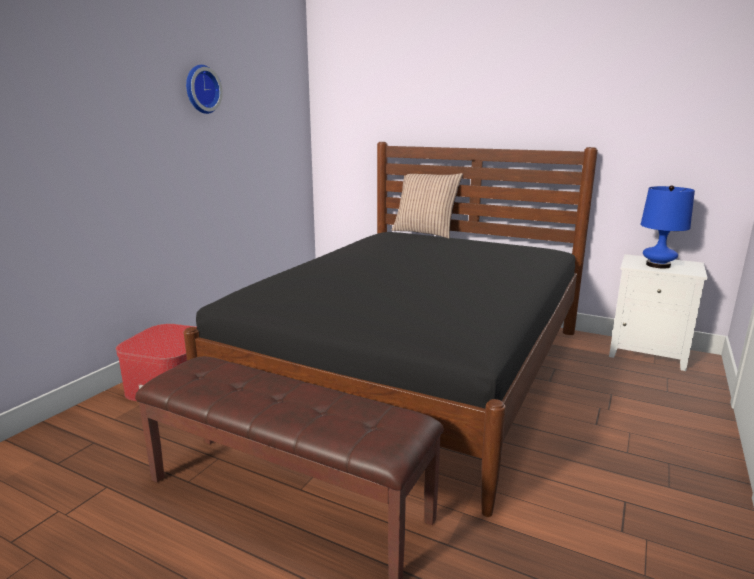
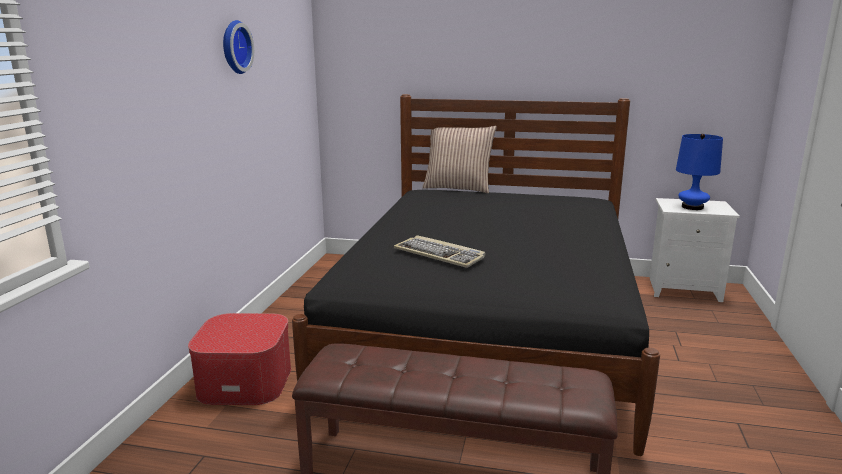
camera: 15 degrees left, 0 degrees up
(339, 285) = (440, 255): none -> keyboard

